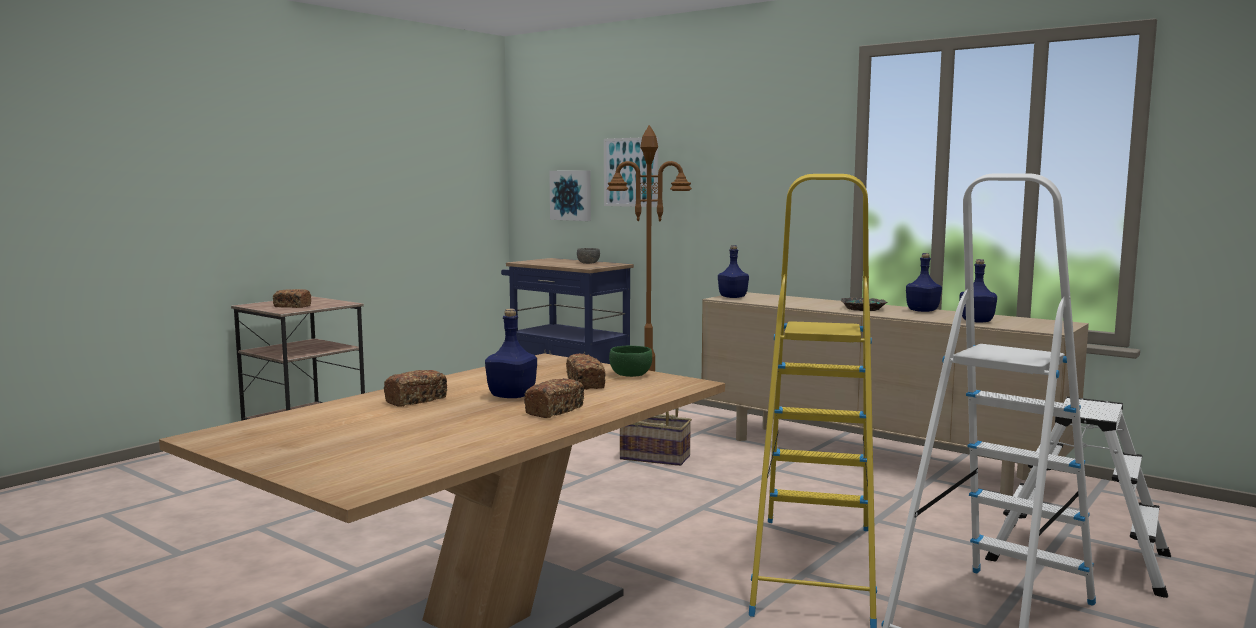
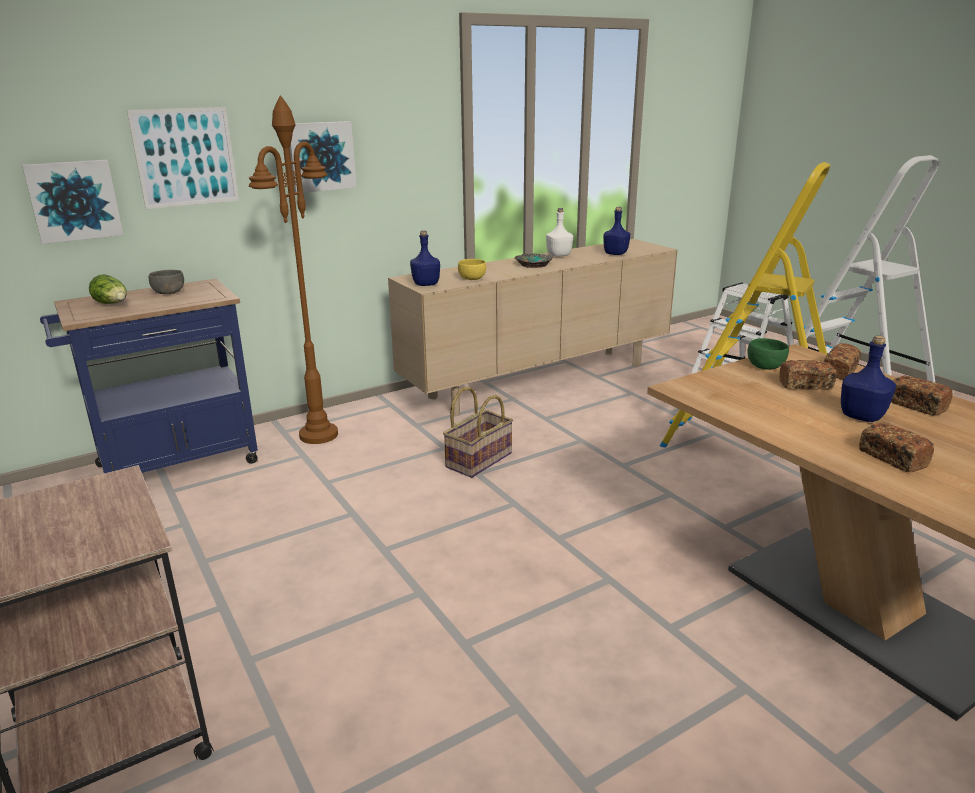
camera: 70 degrees left, 15 degrees up
(292, 306) = (81, 534): bread -> bread (840, 371)
(553, 261) = (113, 304): none -> lettuce
(719, 178) = (321, 156): none -> picture
(773, 302) = (472, 278): none -> yellow bowl
(922, 311) = (559, 255): blue bottle -> white bottle

